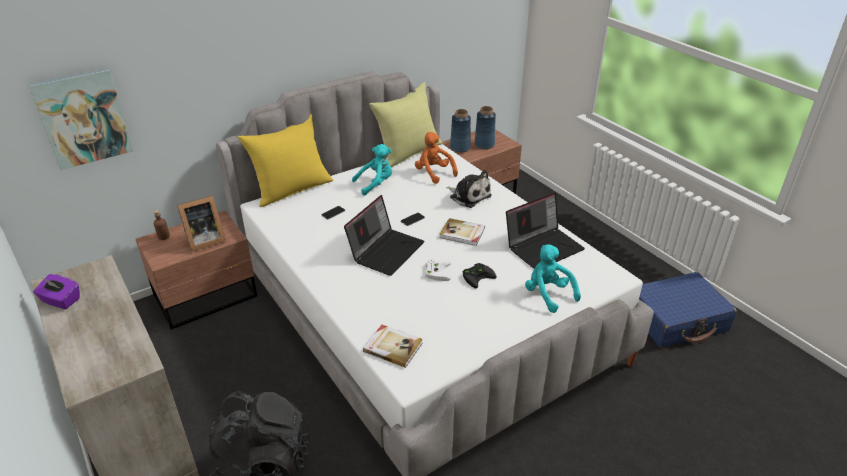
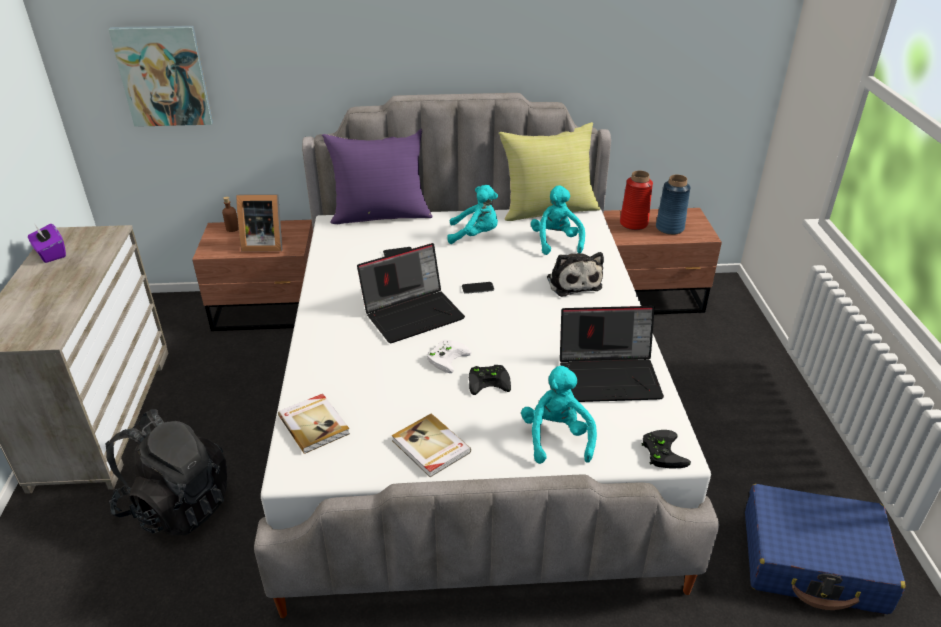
camera: 30 degrees right, 0 degrees up
(292, 189) = (381, 214): yellow pillow -> purple pillow
(434, 173) = (556, 242): orange plush toy -> turquoise plush toy
(460, 148) = (633, 223): blue vase -> red vase
(462, 233) = (521, 324): book -> book (430, 447)
(609, 279) = (661, 451): none -> black game controller

